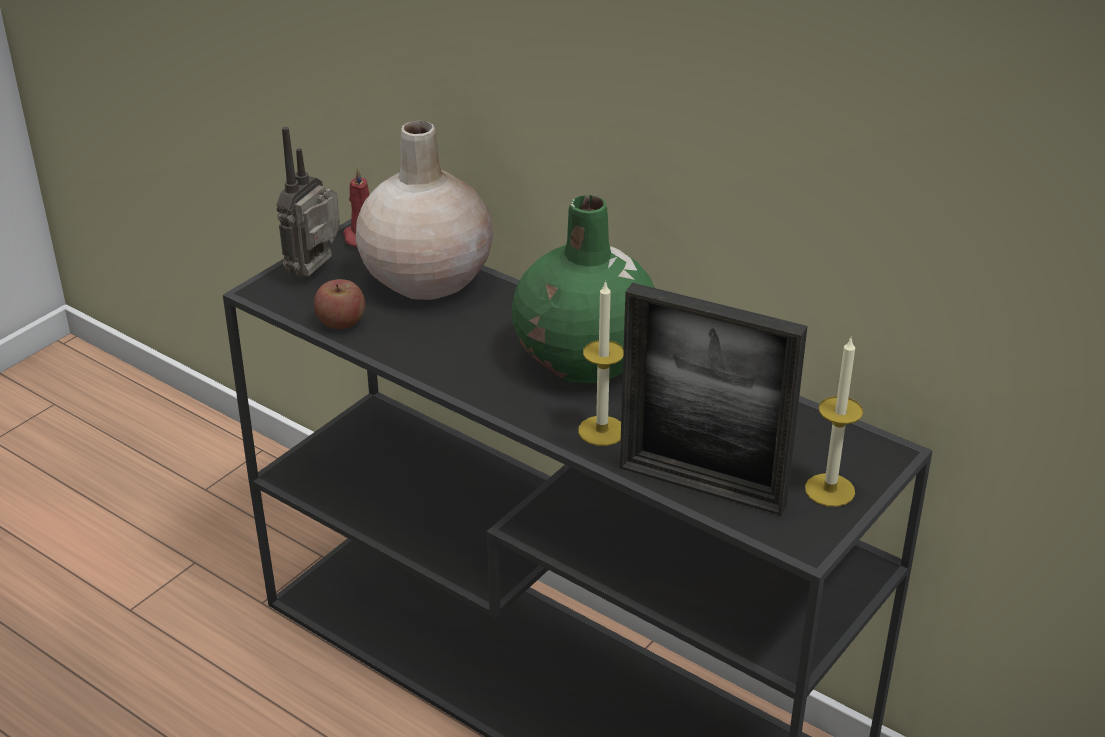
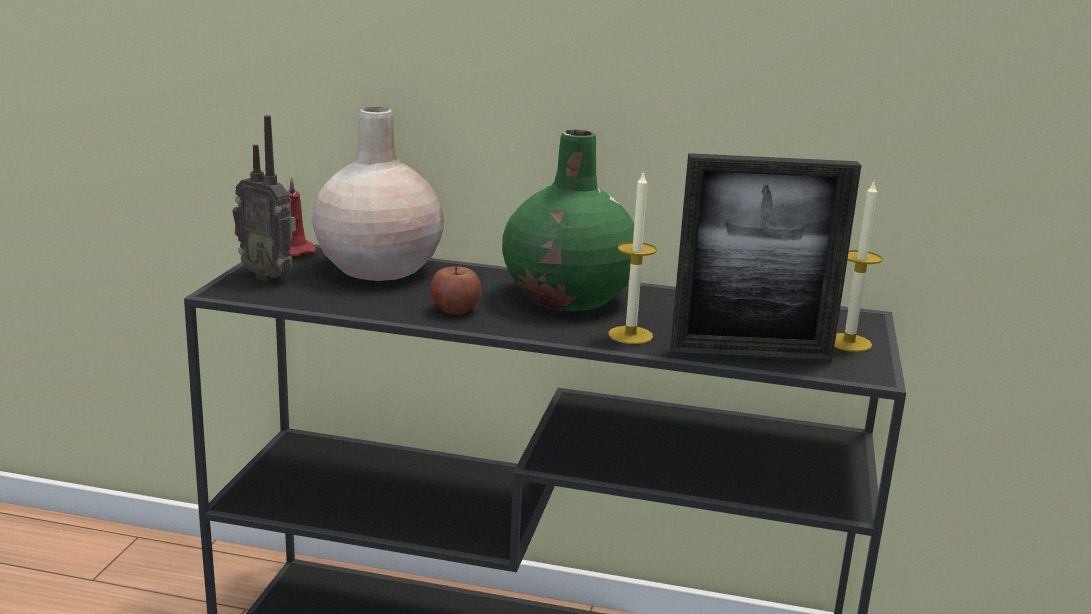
camera: 25 degrees left, 15 degrees down
(317, 272) = (269, 275): radio -> radio turned 60 degrees counterclockwise
(341, 322) = (323, 301): apple -> apple (455, 310)

